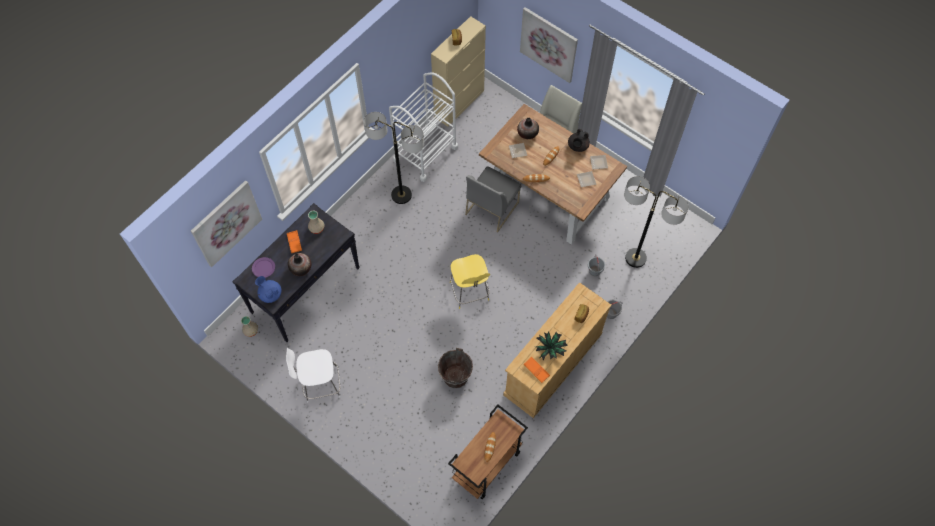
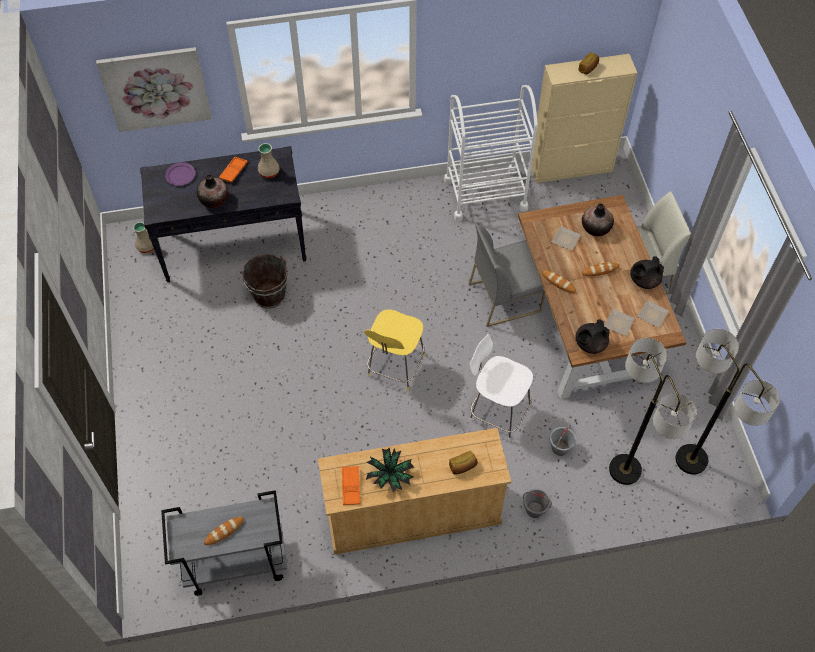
camera: 40 degrees right, 5 degrees down
(270, 294) = (161, 204): blue teapot -> none
(320, 384) = (157, 346): white stool -> white stool (497, 412)
(401, 195) = (419, 218): floor lamp -> floor lamp (691, 459)
(455, 377) = (294, 444): brown bucket -> brown bucket (269, 296)
(486, 466) = (235, 564): brown cart -> grey cart
(548, 44) = (691, 132): picture -> none
(582, 202) = (589, 344): none -> black teapot

